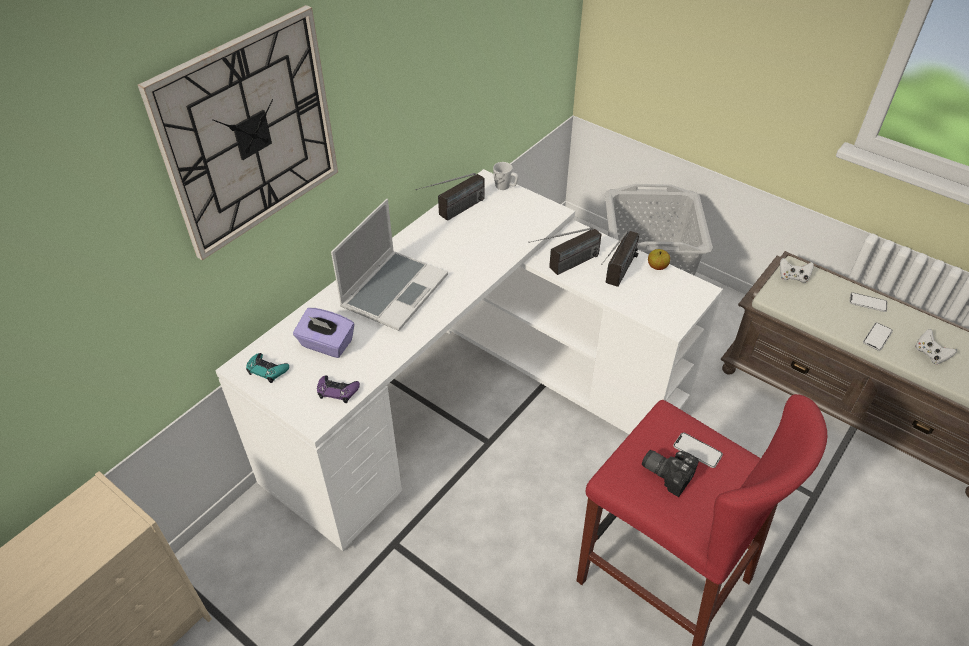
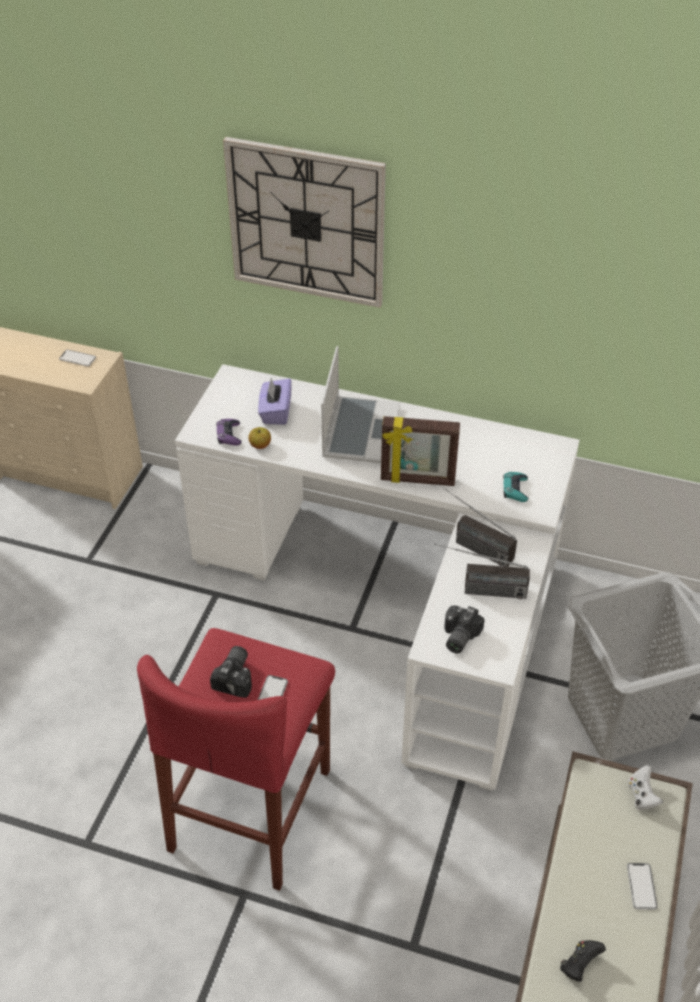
camera: 70 degrees right, 0 degrees up
(267, 370) = (234, 390): turquoise game controller -> turquoise game controller (515, 489)
(394, 290) = (360, 431): laptop -> laptop turned 90 degrees counterclockwise
(452, 213) = (490, 437): radio -> none
(481, 271) = (417, 480): none -> picture frame
(505, 187) = (559, 463): white mug -> none
(657, 267) = (516, 621): apple -> apple (260, 445)
(664, 304) = (457, 636): none -> camera
(877, 337) = (579, 899): phone -> phone (77, 359)
(930, 354) = (579, 965): white game controller -> black game controller

